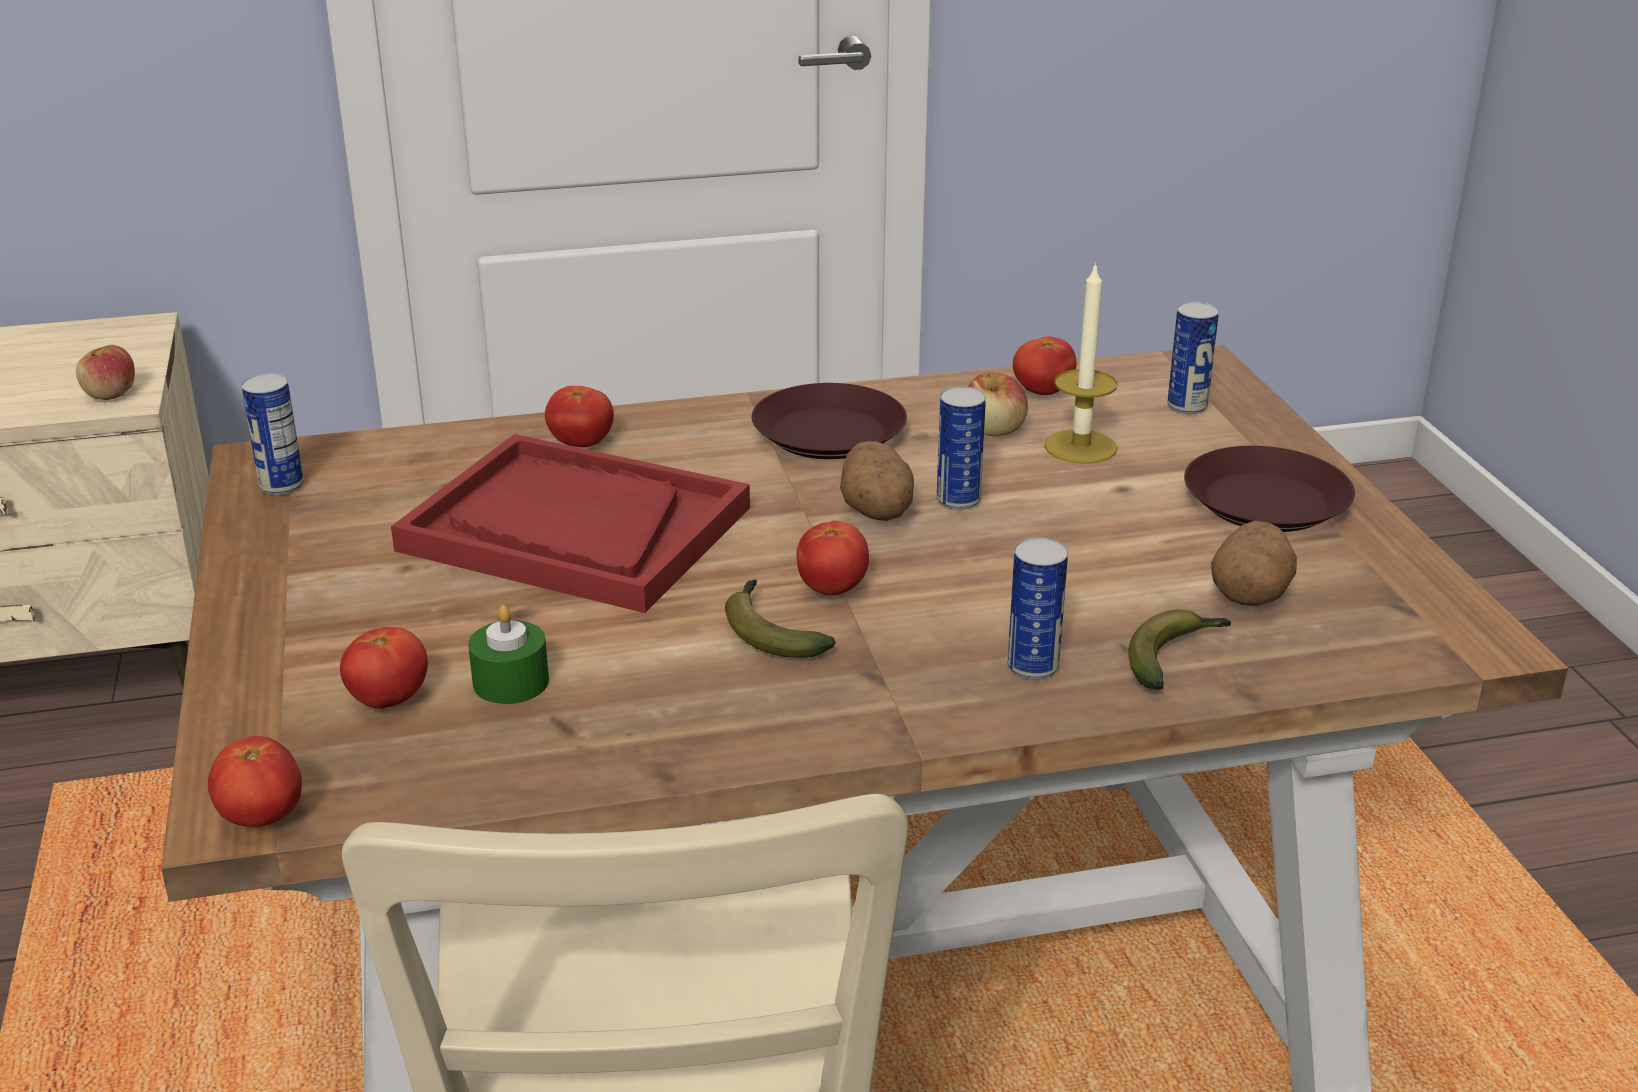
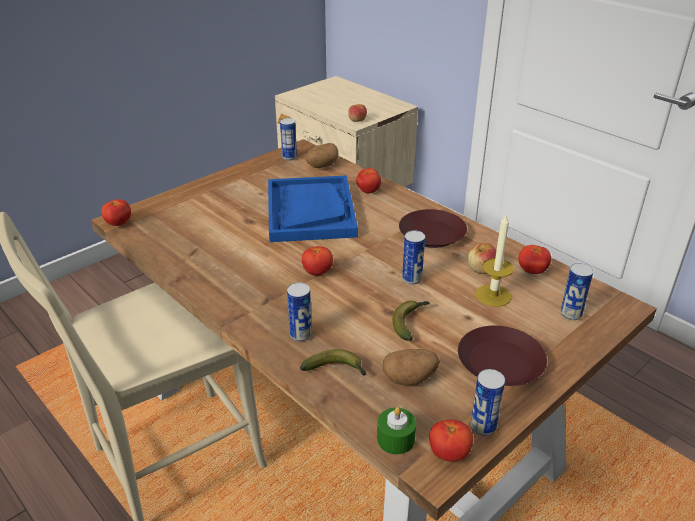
camera: 60 degrees right, 5 degrees up
(389, 700) = (187, 219): tomato -> tomato (449, 453)
(511, 682) = (210, 234): green candle -> green candle (395, 439)
(574, 529) = (310, 211): red tray -> blue tray
(770, 632) = (277, 269): banana -> banana (410, 322)
(877, 512) = (382, 264): potato -> potato (321, 166)
(1410, 569) = (483, 426): none -> can

